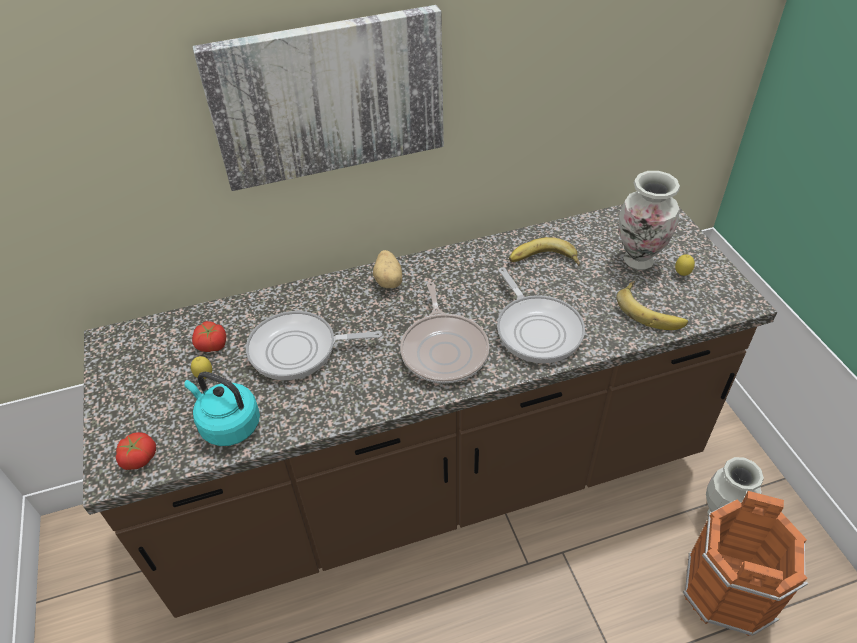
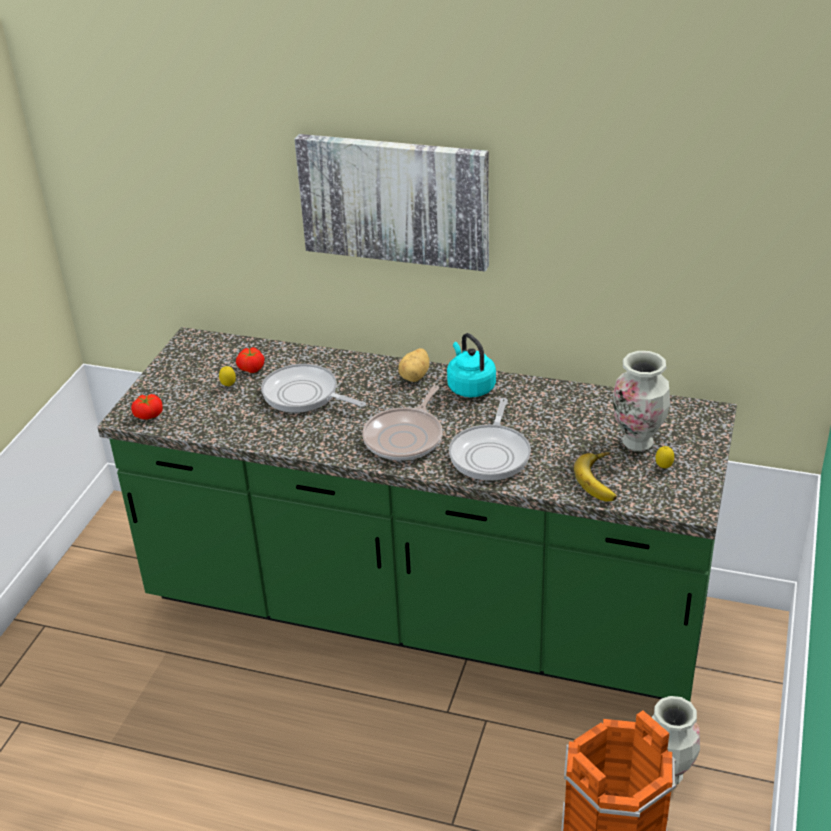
camera: 35 degrees right, 10 degrees down
(228, 425) = (216, 420): turquoise kettle -> turquoise kettle (470, 387)
(435, 481) = (424, 613): brown counter -> green counter
(544, 261) = (554, 411): banana -> none

